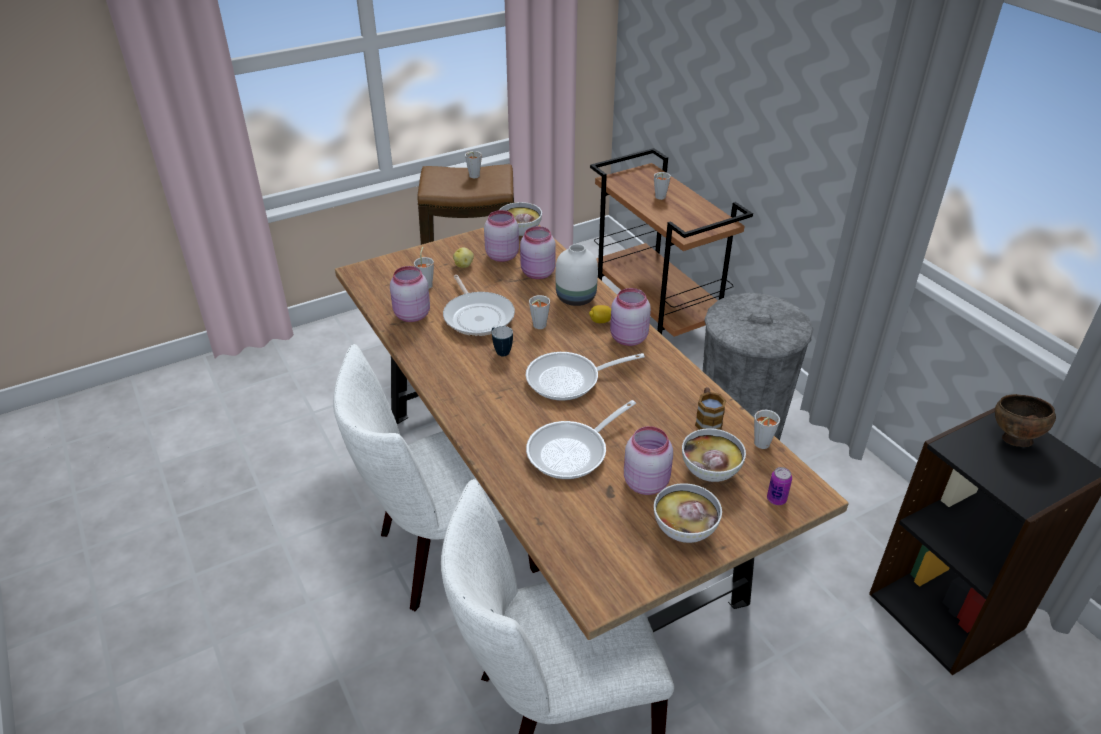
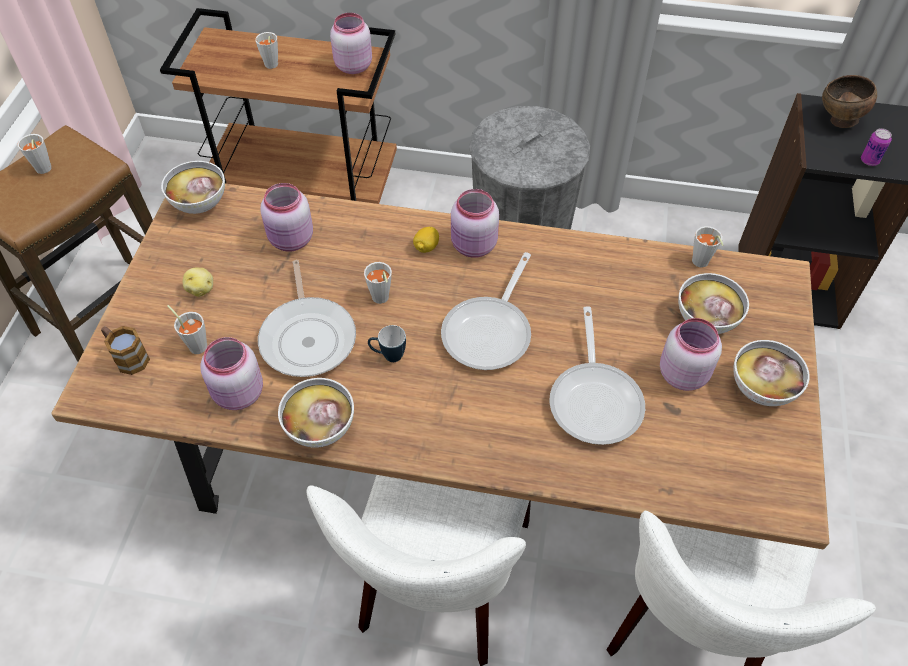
camera: 50 degrees left, 15 degrees up
(421, 354) = (320, 428): none -> bowl
(478, 316) = (308, 337): frying pan -> frying pan turned 60 degrees clockwise
(501, 255) = (223, 247): pink jar -> pink jar (352, 66)
(575, 297) = (367, 239): white vase -> none
(707, 420) = (640, 274): mug -> mug (127, 357)
(776, 499) = (772, 302): can -> can (869, 161)

